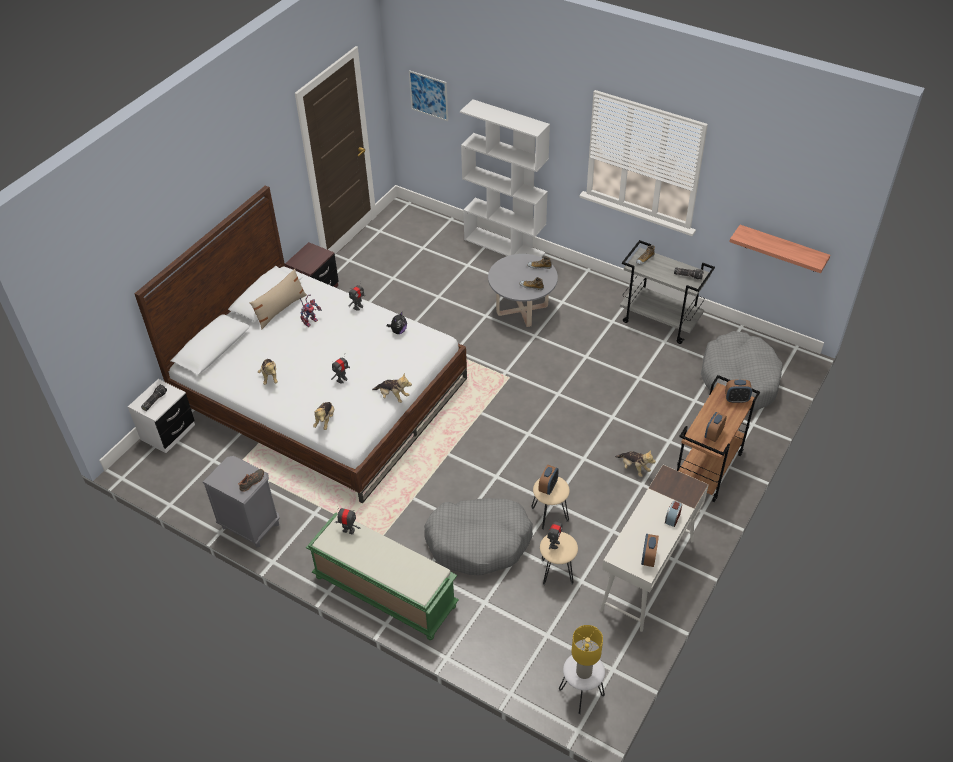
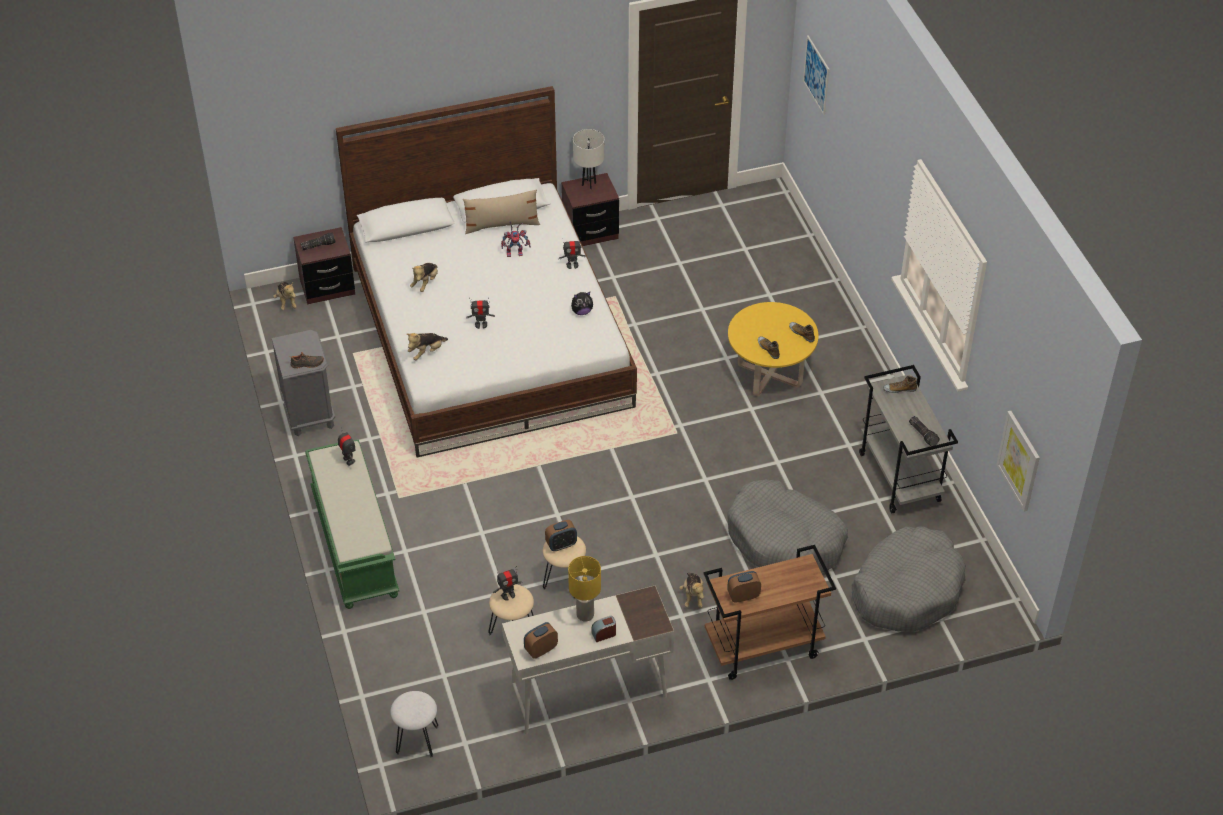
camera: 40 degrees right, 0 degrees up
(168, 432) = (327, 287): white nightstand -> brown nightstand
(305, 255) = (589, 184): none -> white table lamp
(393, 396) = (507, 369): plush toy -> plush toy (286, 302)
(479, 542) = (476, 559): grey dog bed -> grey dog bed (785, 540)
(505, 246) = (832, 298): white bookcase -> none
(522, 310) = (769, 375): grey coffee table -> yellow coffee table
(583, 672) = (409, 709): yellow table lamp -> yellow table lamp (584, 614)
(736, 399) = (809, 581): alarm clock -> none
(782, 249) = (1019, 460): shelf -> picture

